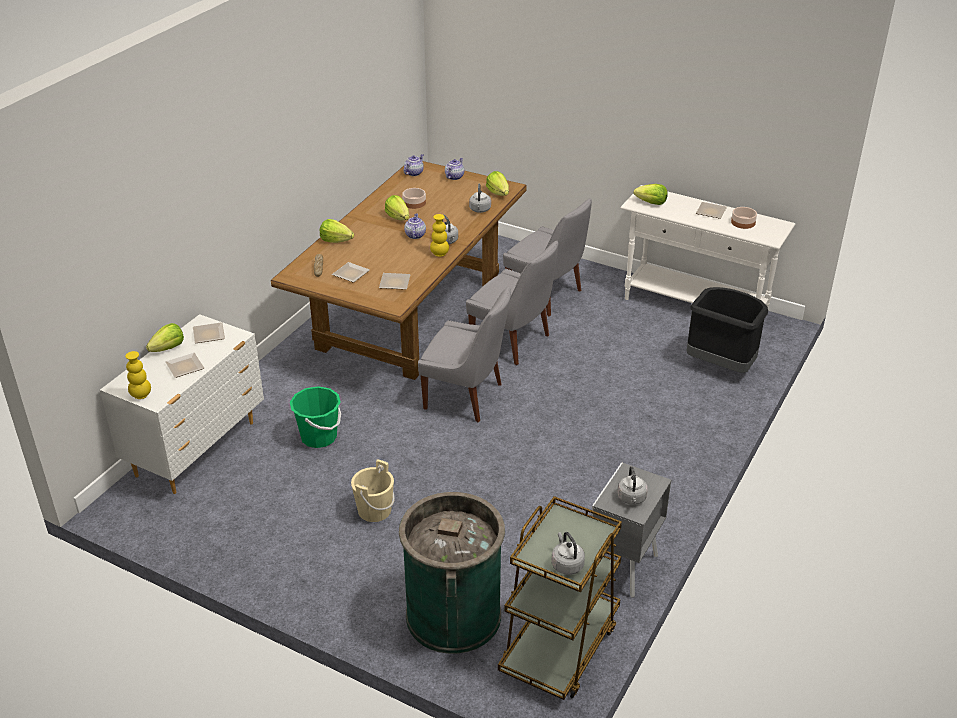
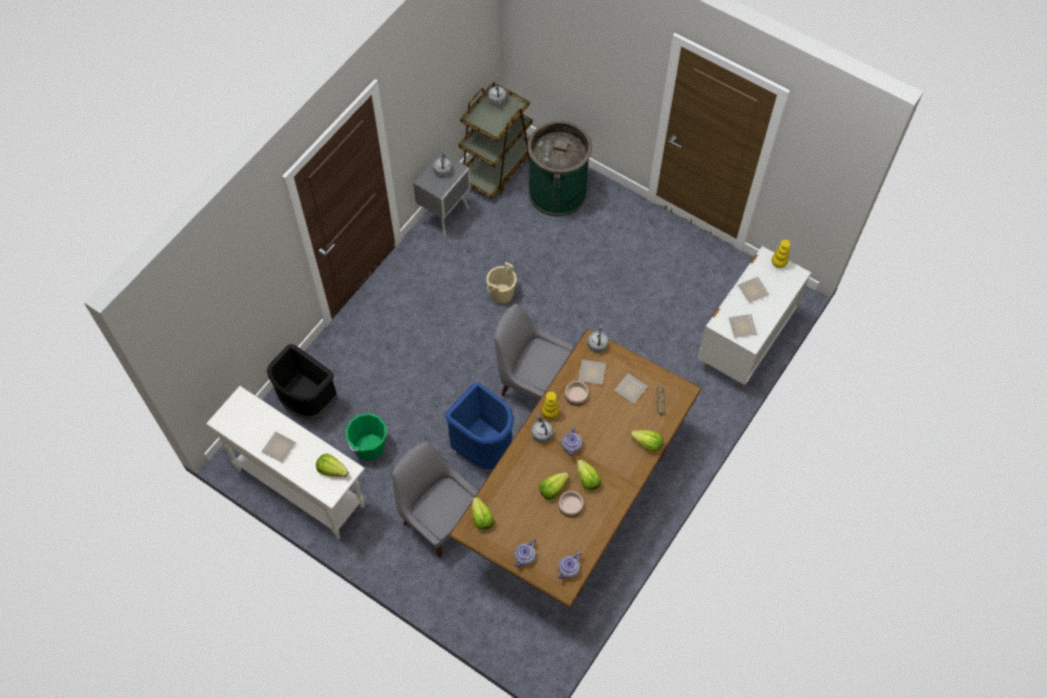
camera: 175 degrees left, 25 degrees up
(168, 348) = (771, 313): lettuce -> lettuce (553, 489)
(319, 437) = (651, 347): green bucket -> green bucket (370, 447)
(374, 510) = (606, 274): beige bucket -> beige bucket (501, 293)
(480, 210) = (504, 486): grey kettle -> grey kettle (597, 344)
(513, 342) = (483, 449): grey chair -> blue trash can
(742, 222) = (256, 426): bowl -> bowl (576, 395)

